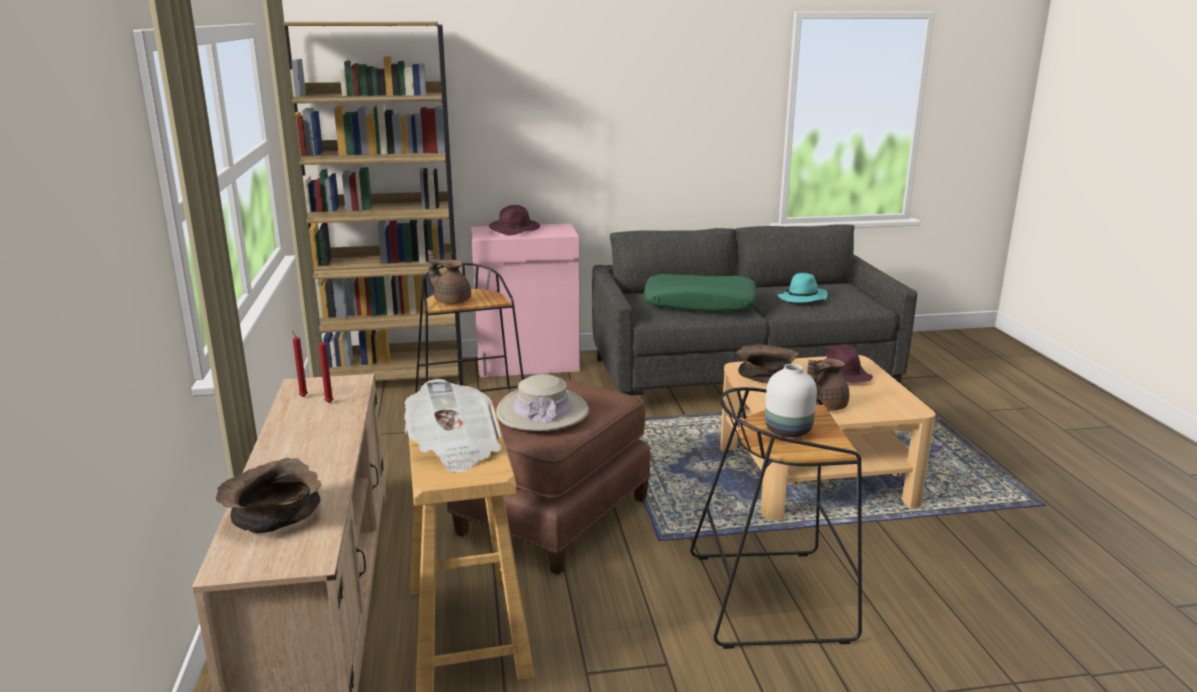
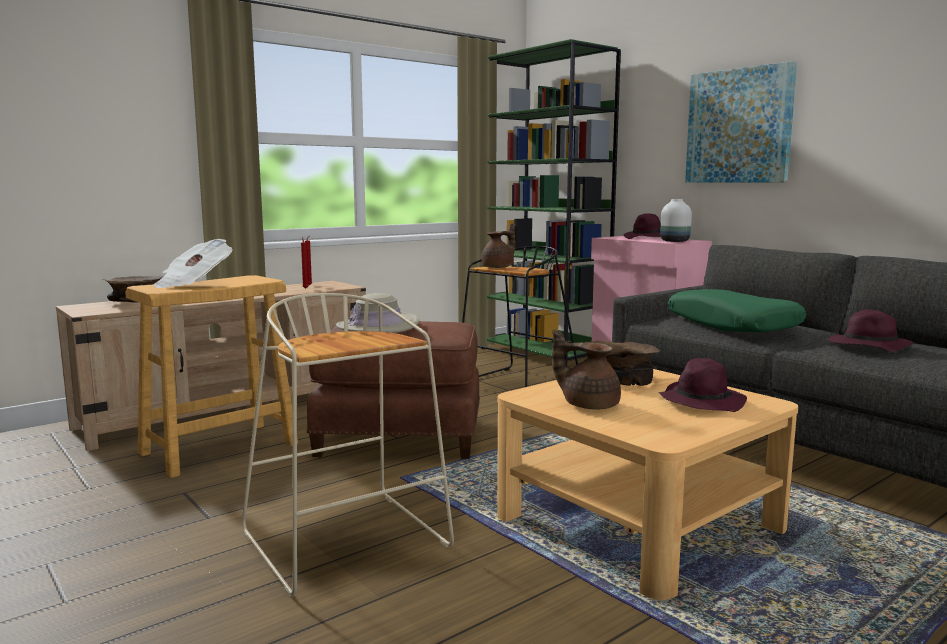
camera: 60 degrees right, 10 degrees down
(393, 376) = (544, 354): brown bookcase -> green bookcase
(451, 301) = (499, 267): brown teapot -> brown teapot turned 45 degrees clockwise
(589, 115) = (739, 126): none -> picture
(772, 596) = (349, 542): black stool -> beige stool
(789, 431) = (339, 338): white vase -> white vase (674, 241)
(802, 299) = (868, 347): turquoise hat -> purple hat

